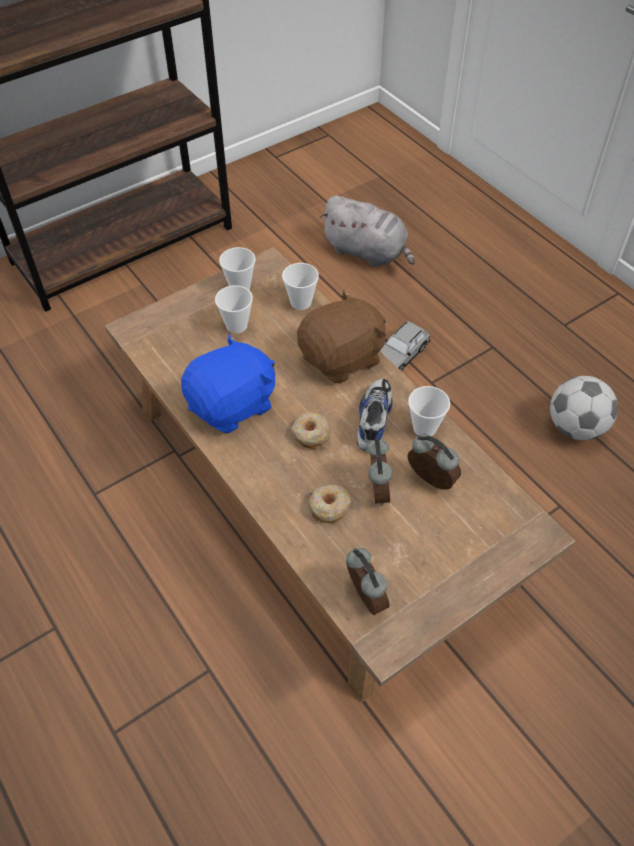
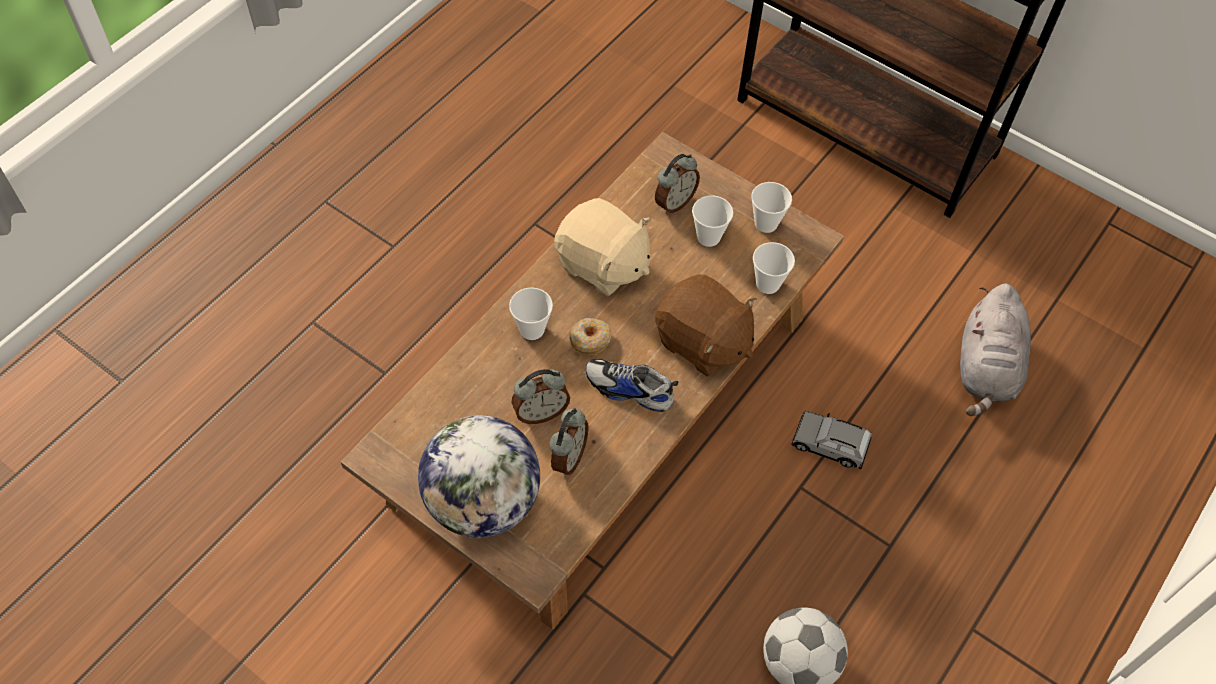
camera: 70 degrees right, 5 degrees up
(233, 405) = (602, 265): blue plush toy -> beige plush toy
(329, 507) = (508, 377): donut -> none
(364, 598) = (418, 429): alarm clock -> alarm clock (674, 202)
(373, 420) = (629, 390): shoe -> shoe turned 150 degrees counterclockwise
(424, 428) = (636, 440): cup -> cup (532, 329)
(459, 559) = (483, 502): none -> globe

